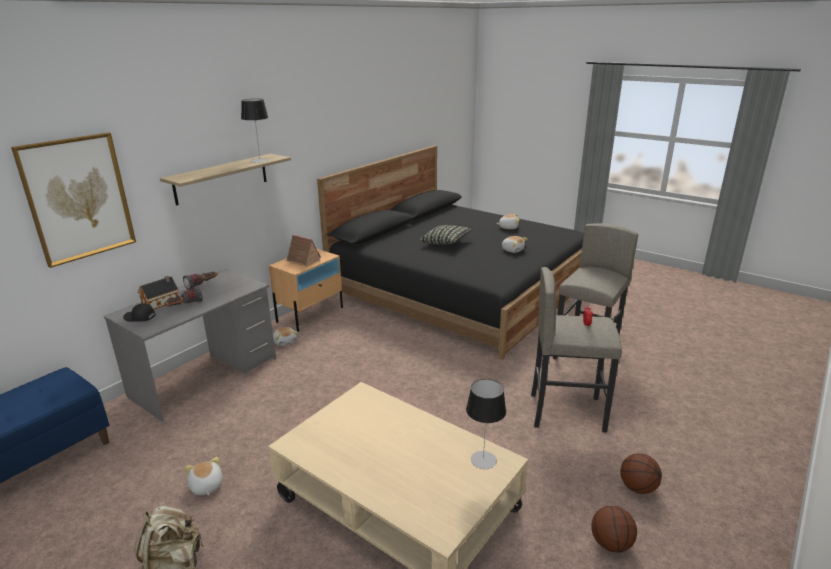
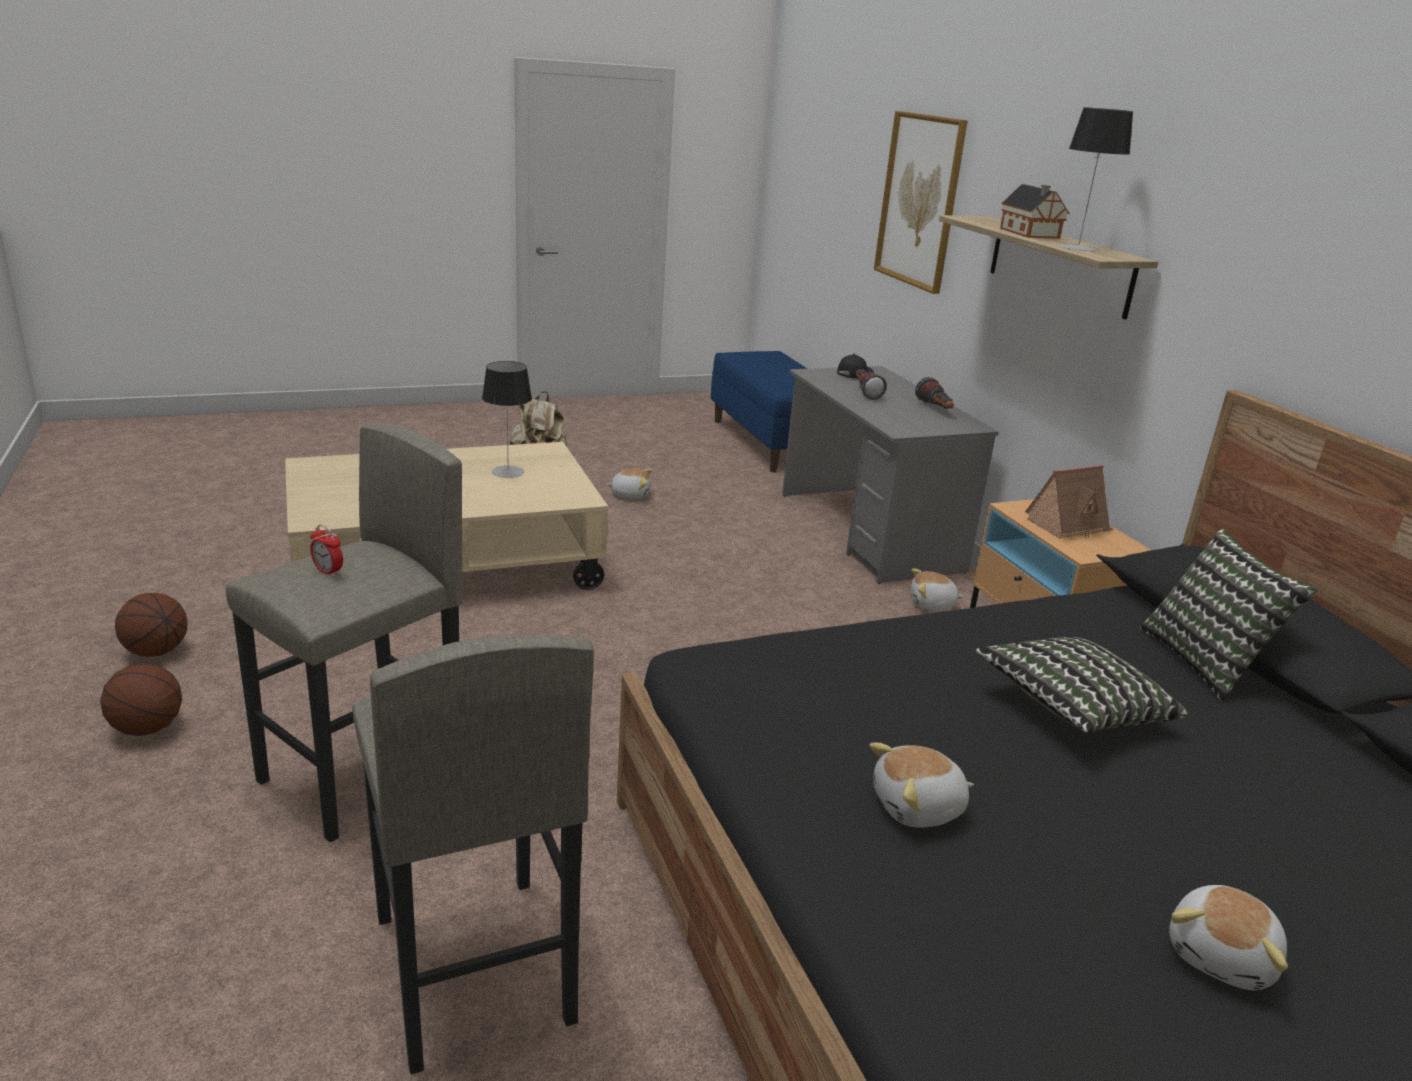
camera: 120 degrees right, 0 degrees up
(162, 302) = (894, 387): toy house -> toy house (1030, 233)
(393, 235) = (1206, 661): none -> pillow
(483, 460) = (339, 511): table lamp -> table lamp (508, 472)

